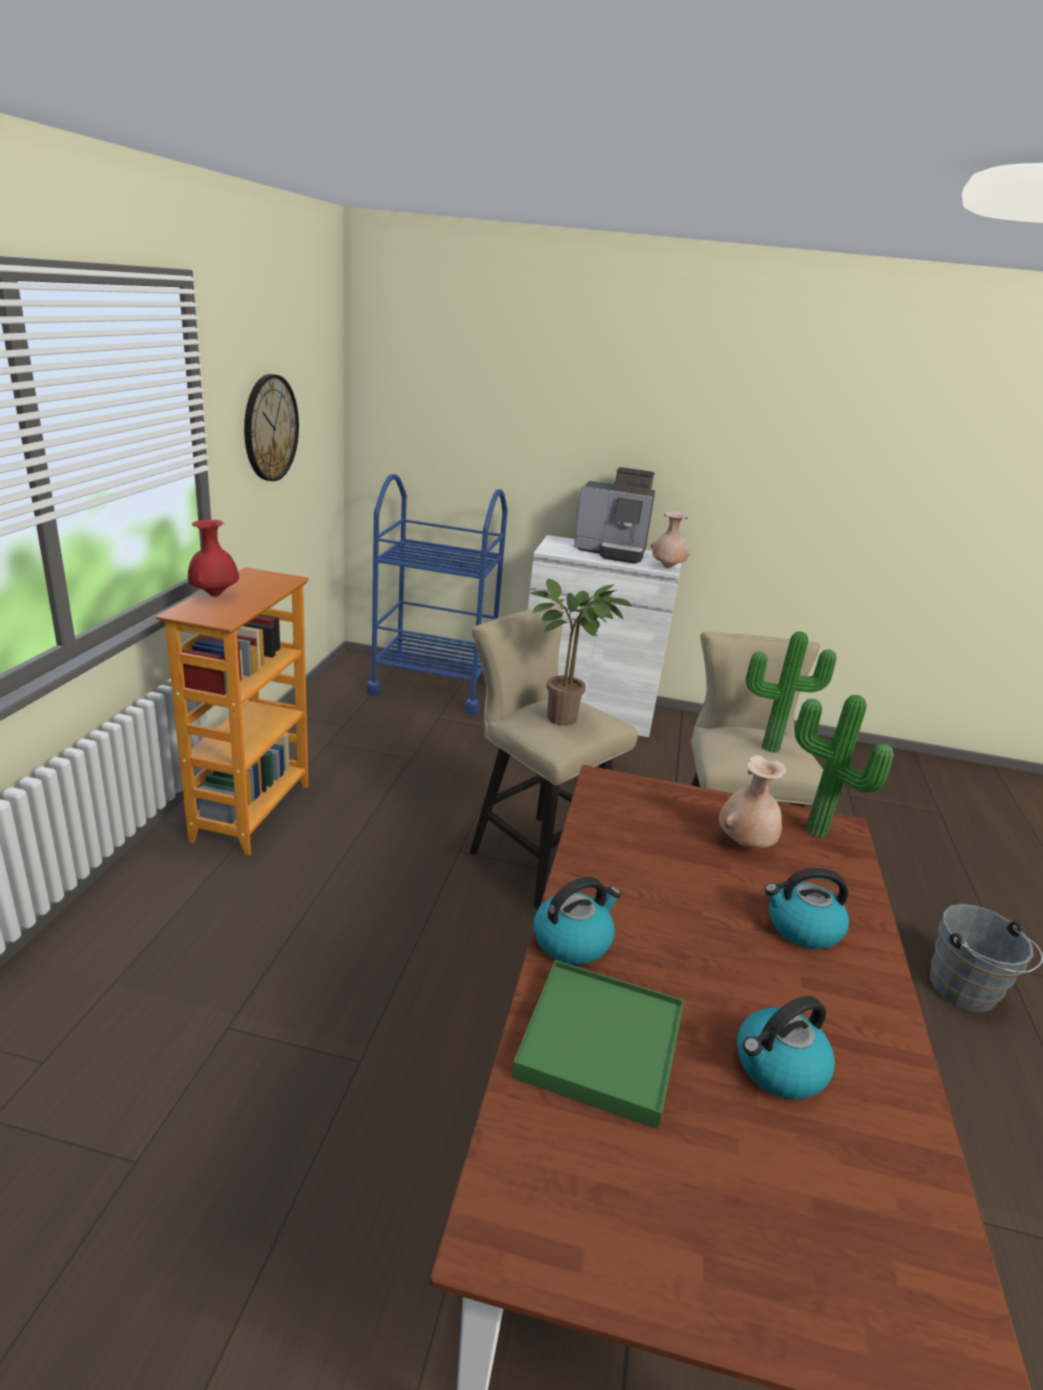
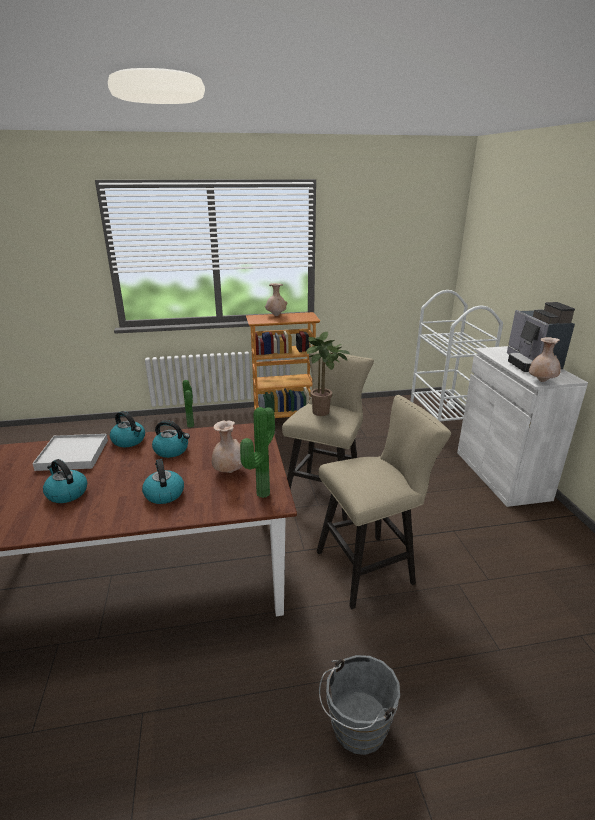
camera: 70 degrees right, 0 degrees up
(214, 595) = (276, 315): red vase -> beige vase
(270, 428) = (373, 254): wall clock -> none
(433, 686) = (443, 422): blue cart -> white cart
(600, 1044) = (73, 455): green tray -> white tray
(644, 890) = (172, 450): none -> kettle
(770, 746) = (369, 475): potted plant -> potted plant (192, 425)

